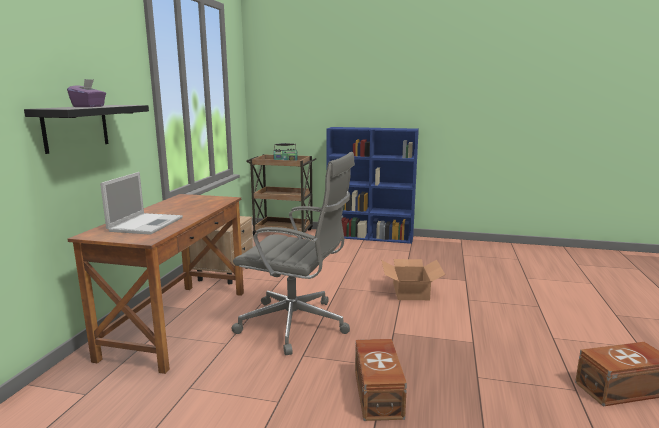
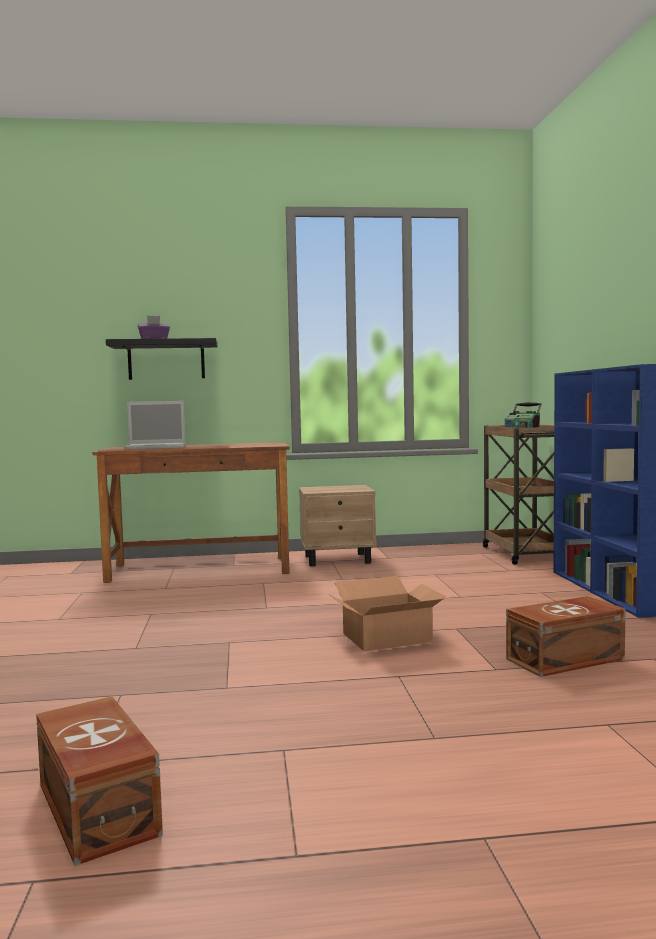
camera: 70 degrees right, 10 degrees down
(296, 325) = (222, 602): grey office chair -> none
(379, 392) = (76, 650): brown storage box -> brown storage box (567, 659)

